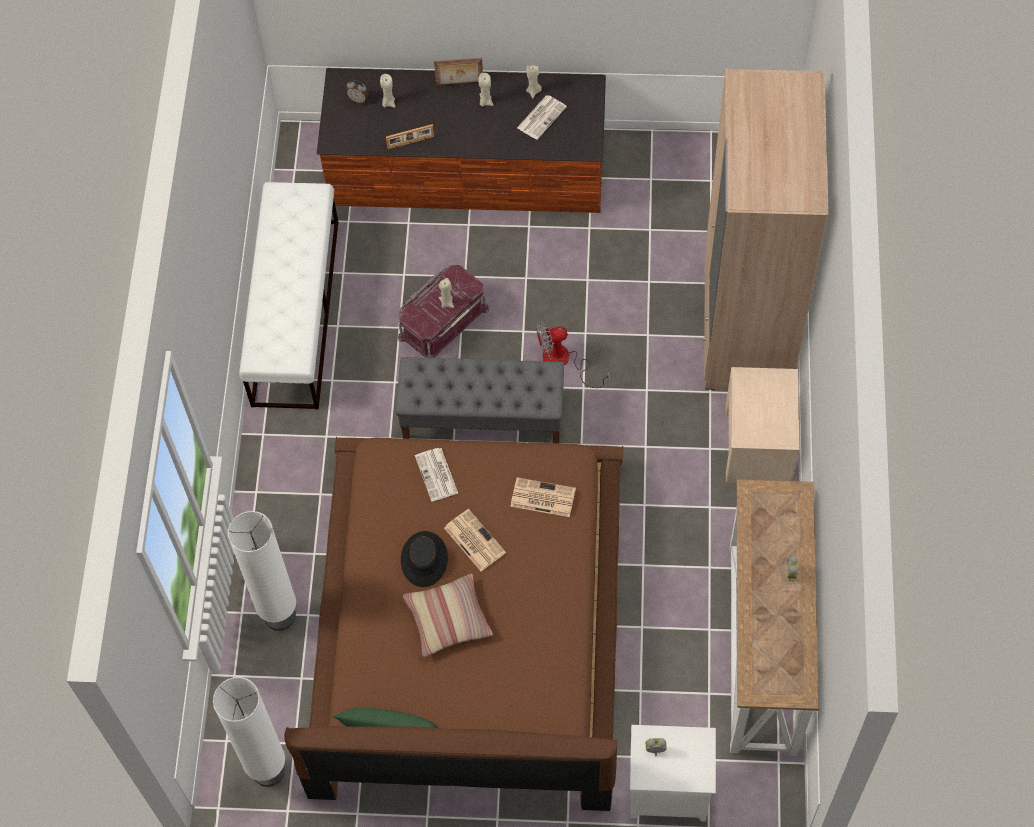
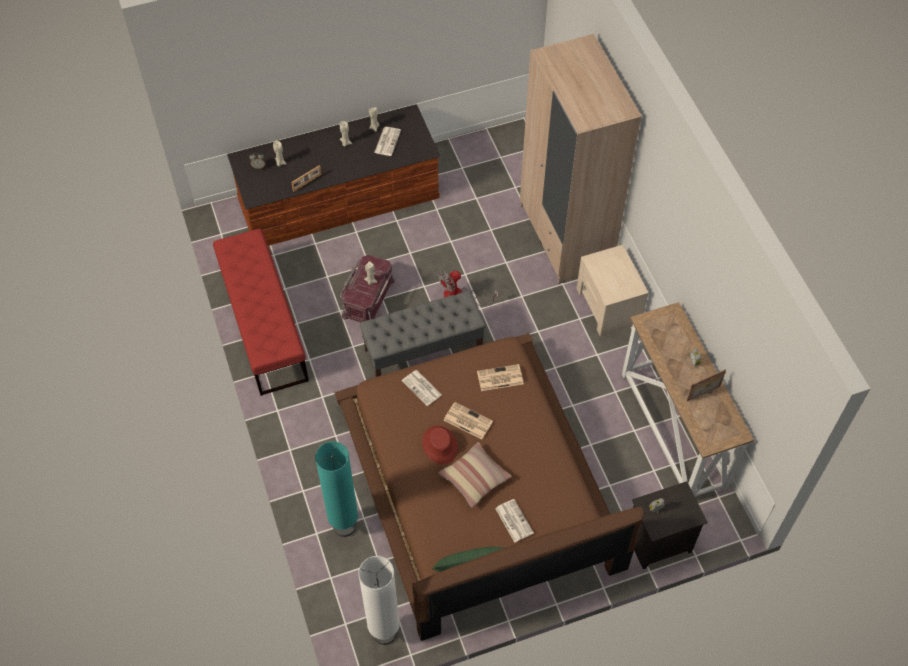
camera: 25 degrees left, 5 degrees down
(279, 616) = (344, 526): white floor lamp -> turquoise floor lamp
(295, 311) = (263, 323): white bench -> red bench
(424, 559) = (440, 445): black hat -> red hat
(459, 84) = (323, 137): picture frame -> picture frame (703, 394)
(471, 693) = (513, 520): none -> newspaper
(666, 792) = (658, 543): white nightstand -> black nightstand

